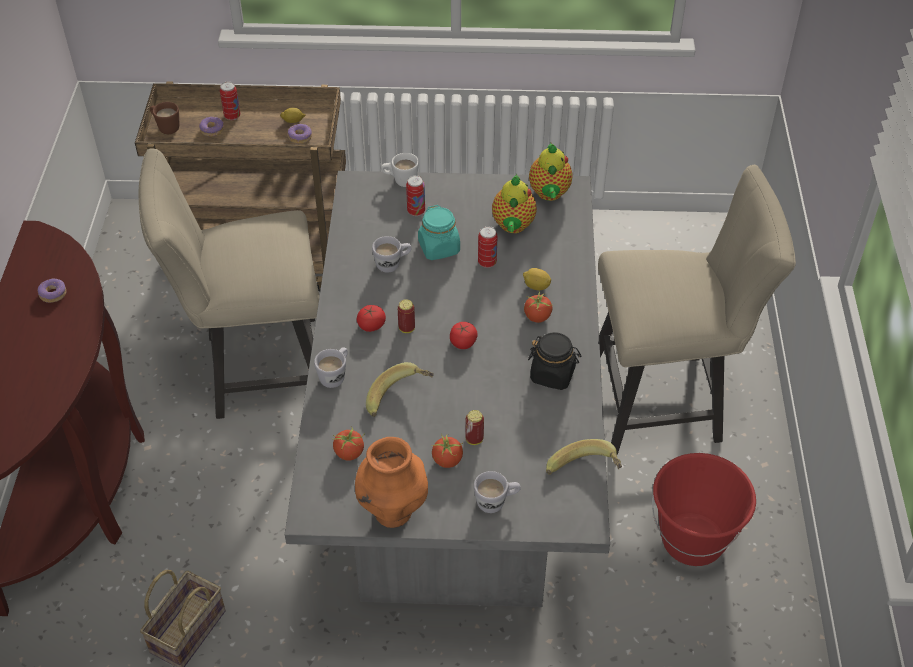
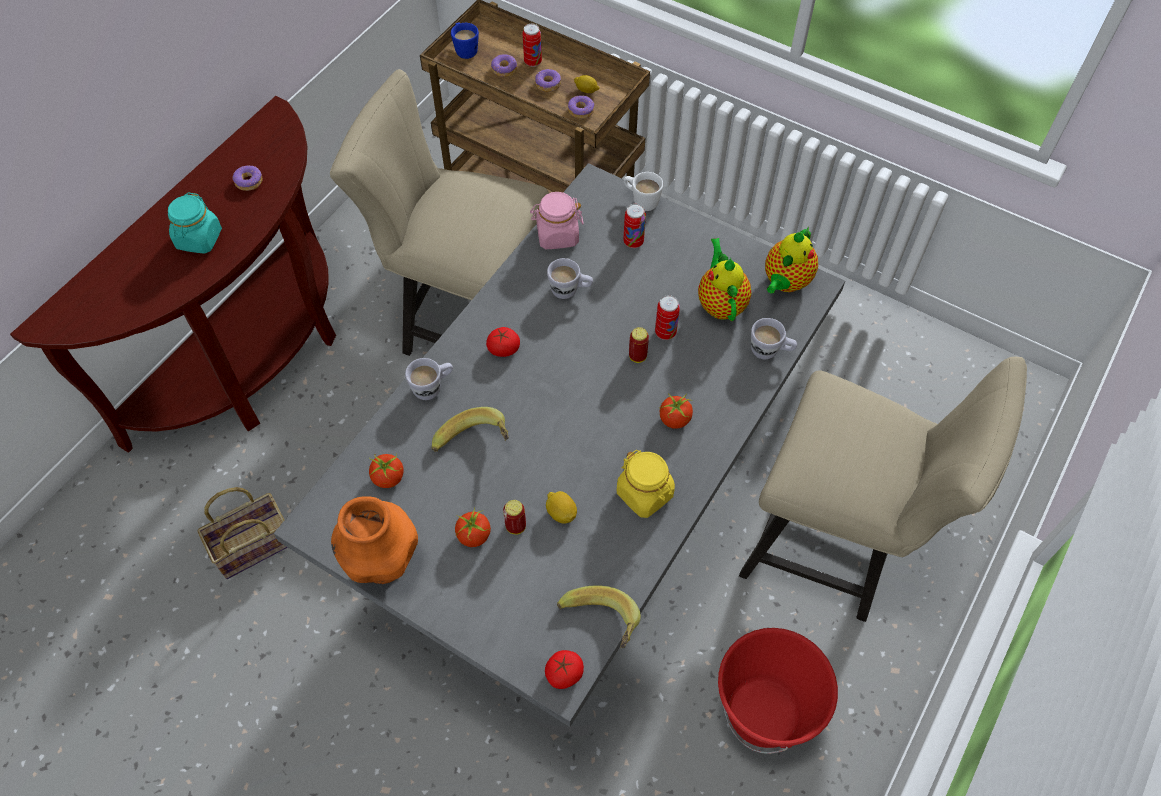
camera: 30 degrees right, 10 degrees up
(166, 127) = (465, 49): brown mug -> blue mug
(258, 128) = (548, 84): none -> donut
(353, 230) = (557, 235): none -> pink jar
(406, 328) = (535, 369): can -> can (637, 356)
(439, 248) = (628, 293): turquoise jar -> turquoise jar (199, 239)
(463, 342) = (579, 411): tomato -> tomato (564, 673)
(496, 502) = (489, 609): white mug -> white mug (770, 351)
(513, 226) = (720, 303): teapot -> teapot turned 135 degrees clockwise
(536, 286) = (697, 384): lemon -> lemon (561, 513)
(553, 374) = (645, 494): black jar -> yellow jar

